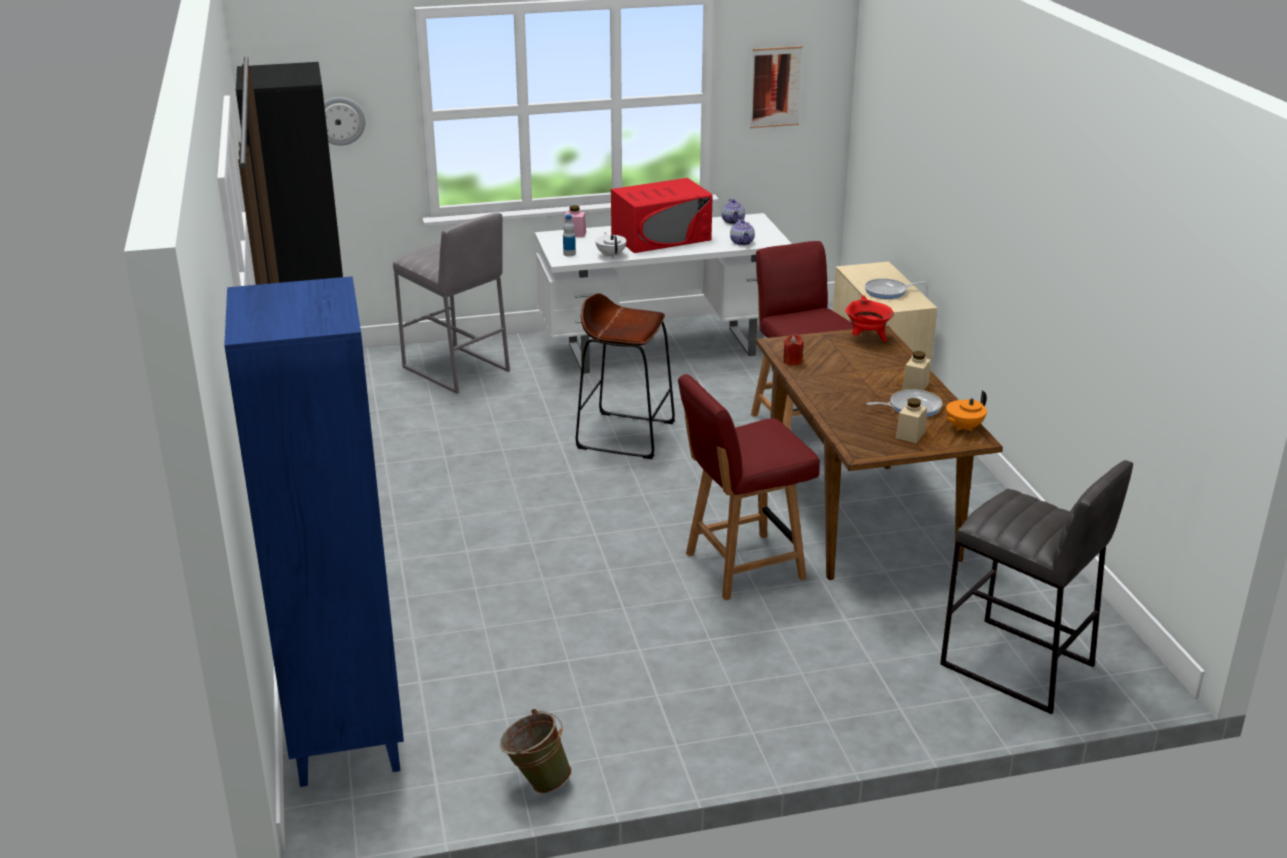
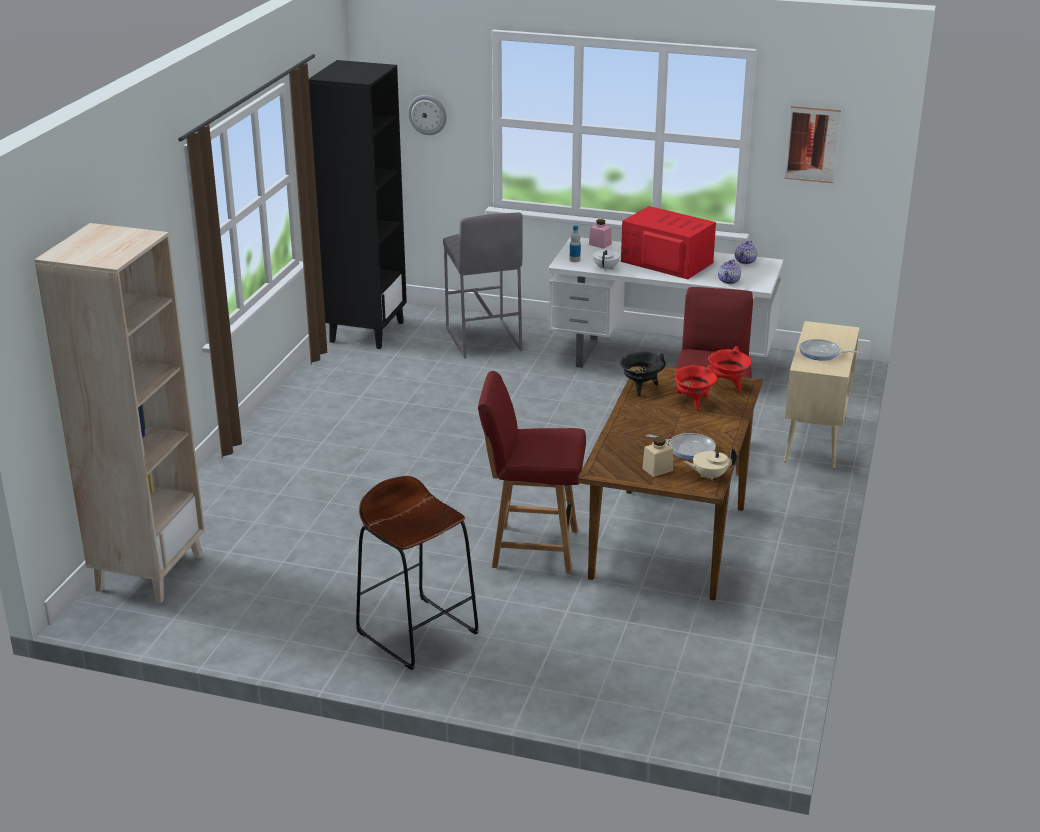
camera: 30 degrees right, 0 degrees up
(346, 739) = (149, 572): blue bookcase -> beige bookcase
(536, 781) = (233, 640): green bucket -> none
(625, 435) = (556, 424): brown stool -> brown stool (417, 632)
(661, 237) = (666, 262): red microwave -> red microwave turned 150 degrees counterclockwise
(792, 361) = (640, 388): red candle -> black cooking pot
(858, 362) = (693, 403): none -> red cooking pot
(915, 386) = (716, 433): beige jar -> none
(963, 427) = (709, 476): orange teapot -> beige teapot
(1017, 666) = (661, 691): grey stool -> none

